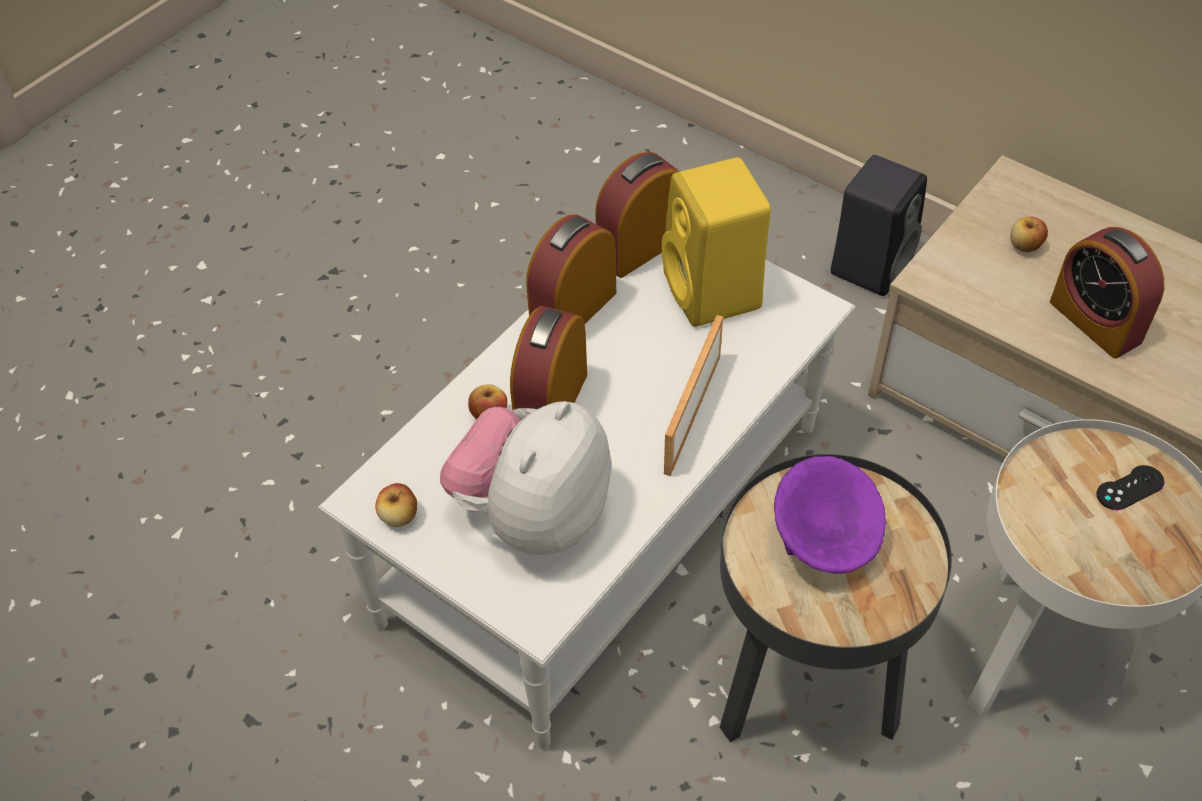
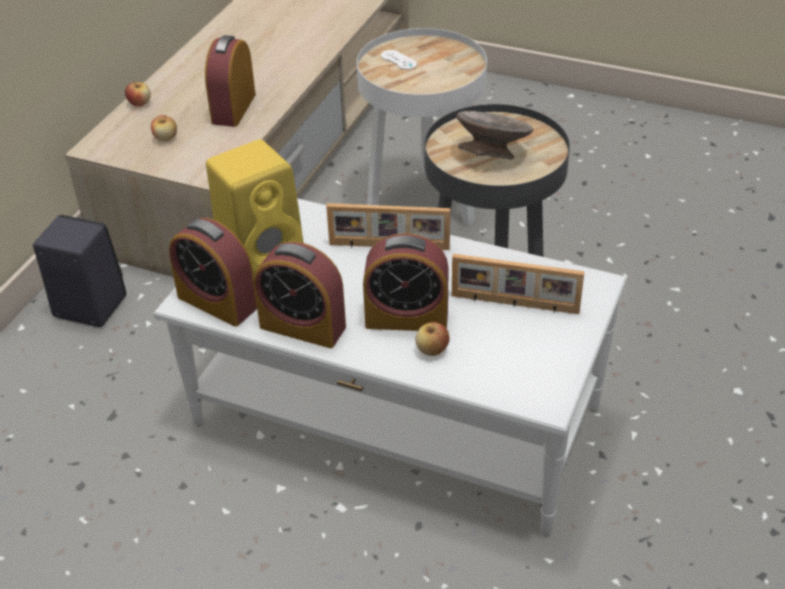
camera: 105 degrees left, 10 degrees down
(399, 516) = (551, 376): apple -> apple (140, 103)
(533, 515) = (514, 304): plush toy -> picture frame
(823, 544) = (492, 154): purple bowl -> grey bowl
(1095, 321) = (233, 108): alarm clock -> alarm clock turned 150 degrees clockwise
(1130, 488) = (398, 60): black game controller -> white game controller

